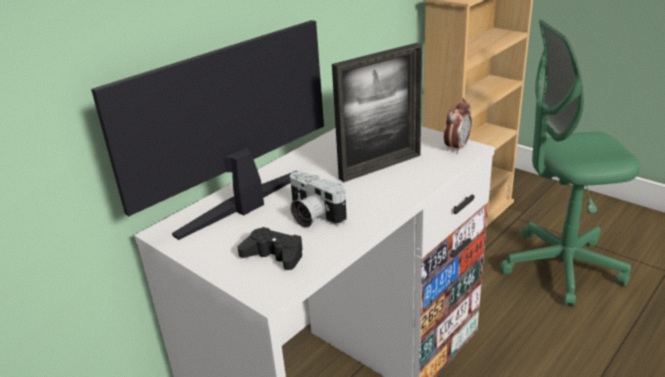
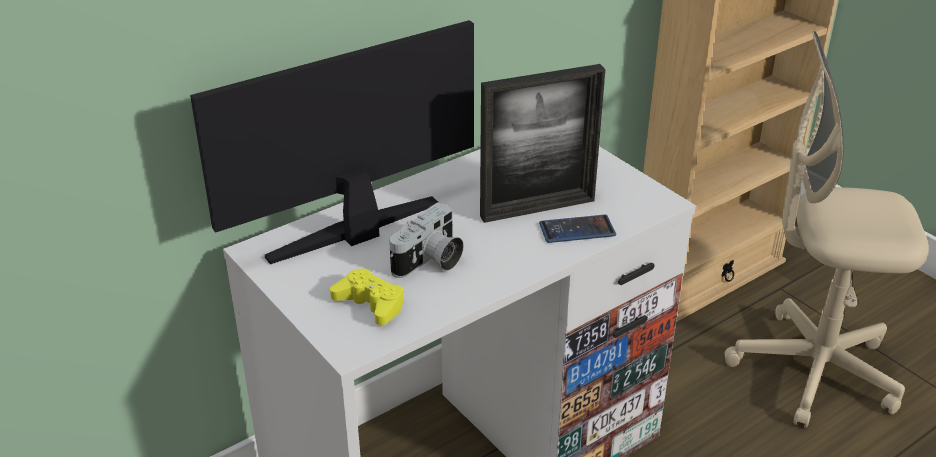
camera: 10 degrees right, 5 degrees up
(274, 255) = (370, 303): black game controller -> yellow game controller
(312, 216) = (430, 262): camera -> camera turned 105 degrees counterclockwise
(417, 176) = (577, 230): none -> phone
(456, 148) = (645, 198): alarm clock -> none
(561, 267) = (813, 370): green office chair -> beige office chair

